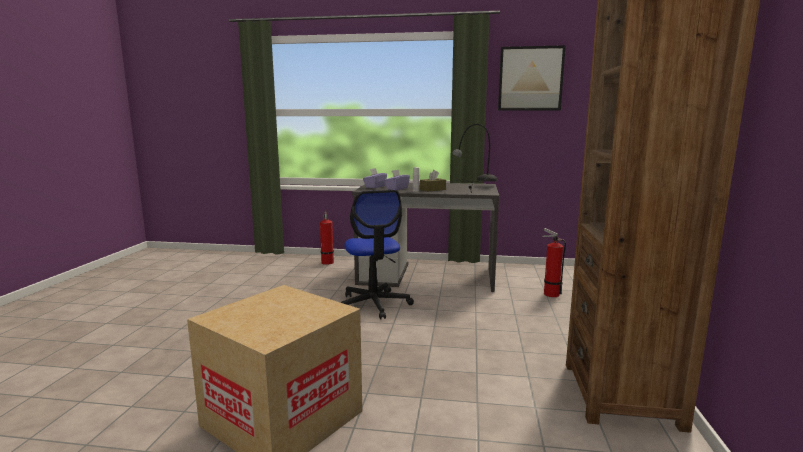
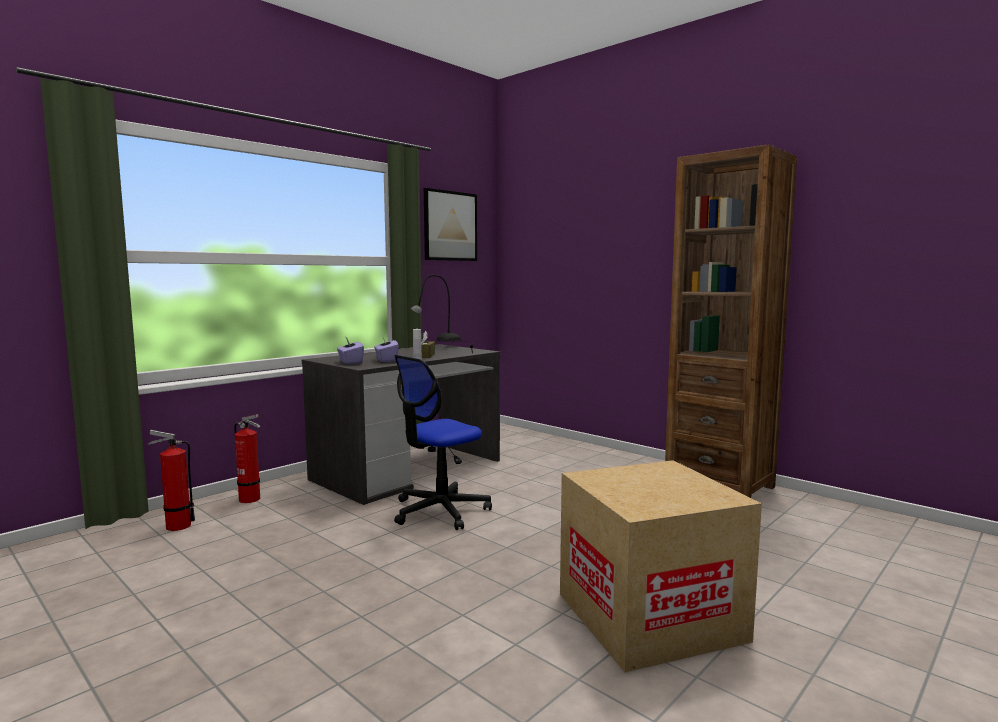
camera: 55 degrees left, 5 degrees down
(373, 304) = (440, 511): office chair -> office chair turned 120 degrees clockwise
(549, 294) = (535, 447): fire extinguisher -> fire extinguisher (175, 526)

